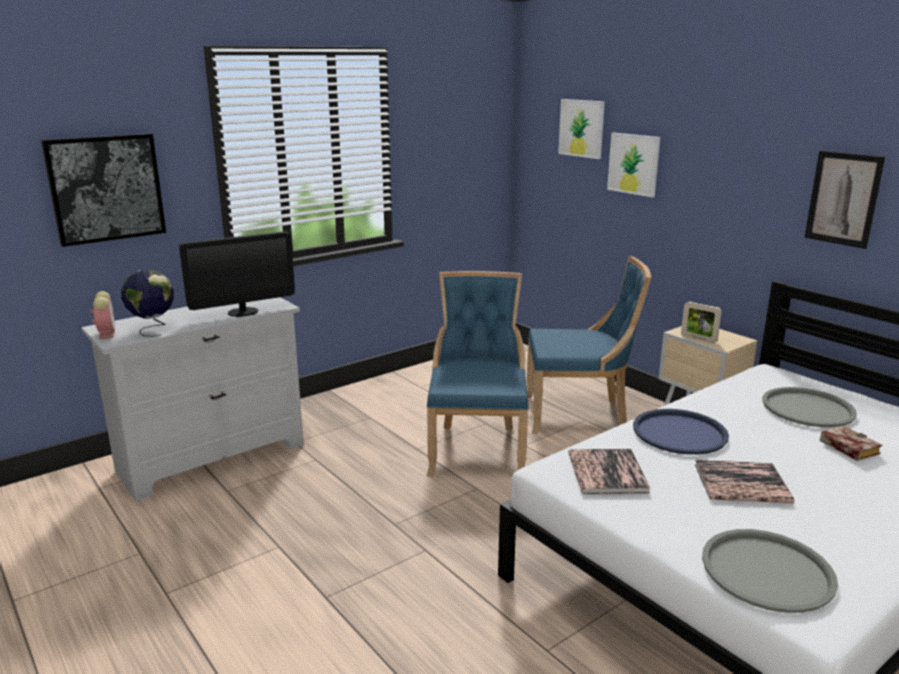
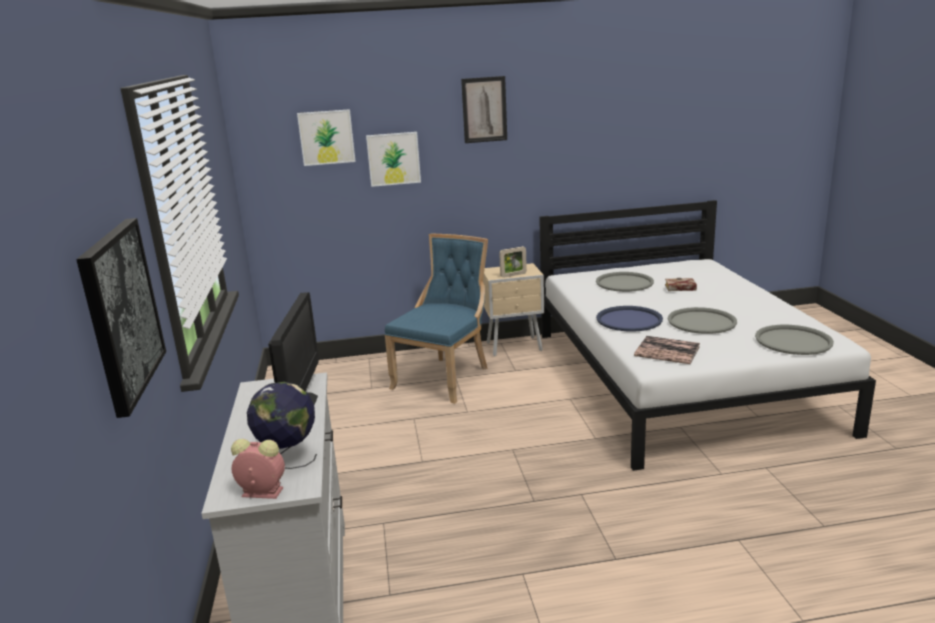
camera: 60 degrees left, 0 degrees up
(477, 449) = (452, 433): blue chair -> none
(741, 483) = (701, 322): book -> grey tray
(843, 199) = (571, 149): picture -> picture (484, 109)

